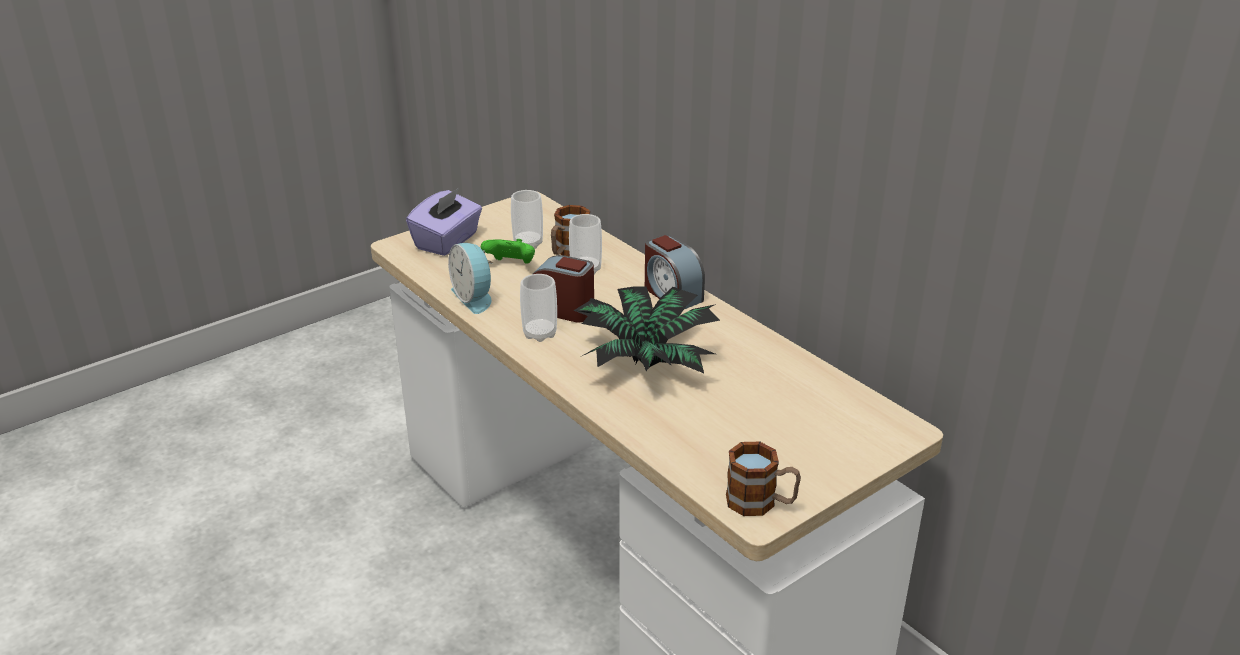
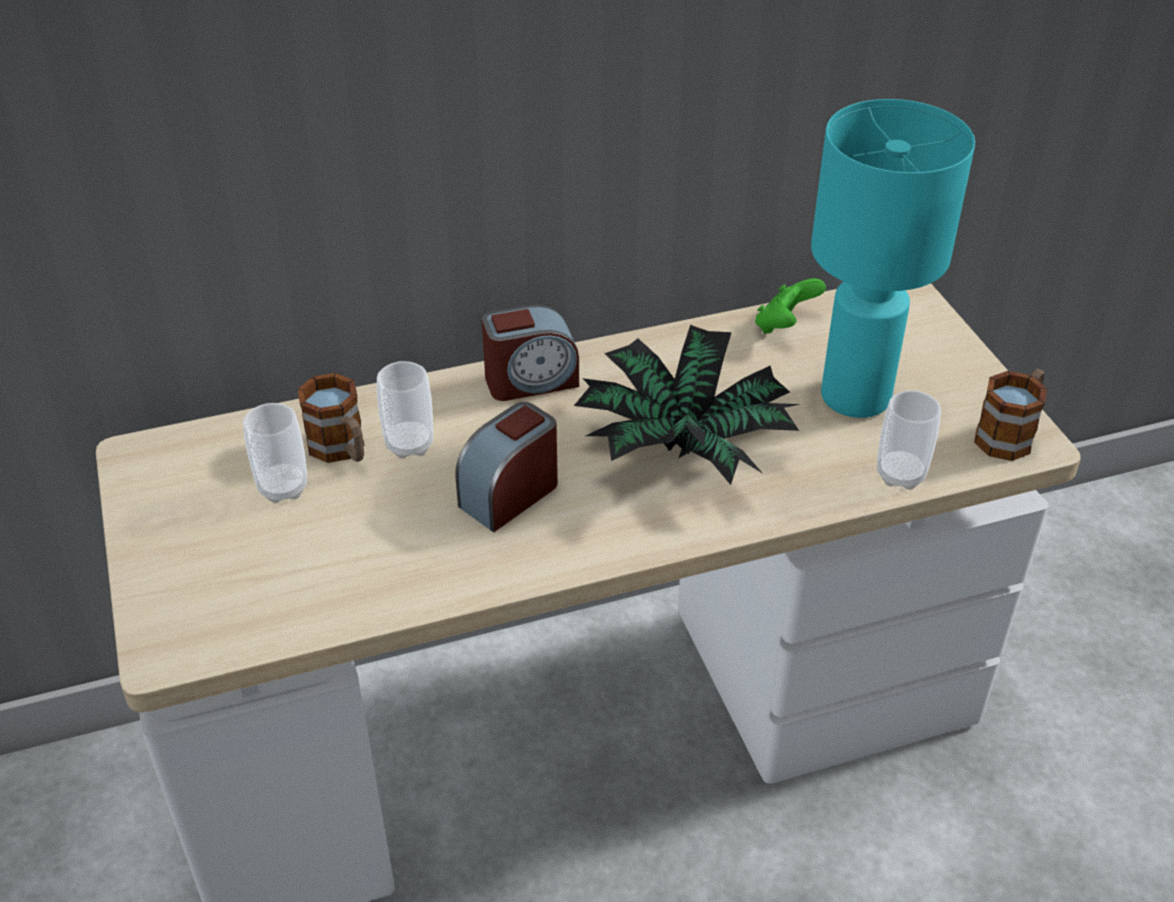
camera: 70 degrees left, 10 degrees up
(447, 241) = (201, 583): purple tissue box -> none
(474, 297) = (417, 585): alarm clock -> none
(511, 265) = (341, 521): green game controller -> green game controller (785, 326)
(540, 334) = (566, 533): cup -> cup (900, 474)
(751, 421) = (853, 396): none -> turquoise table lamp

